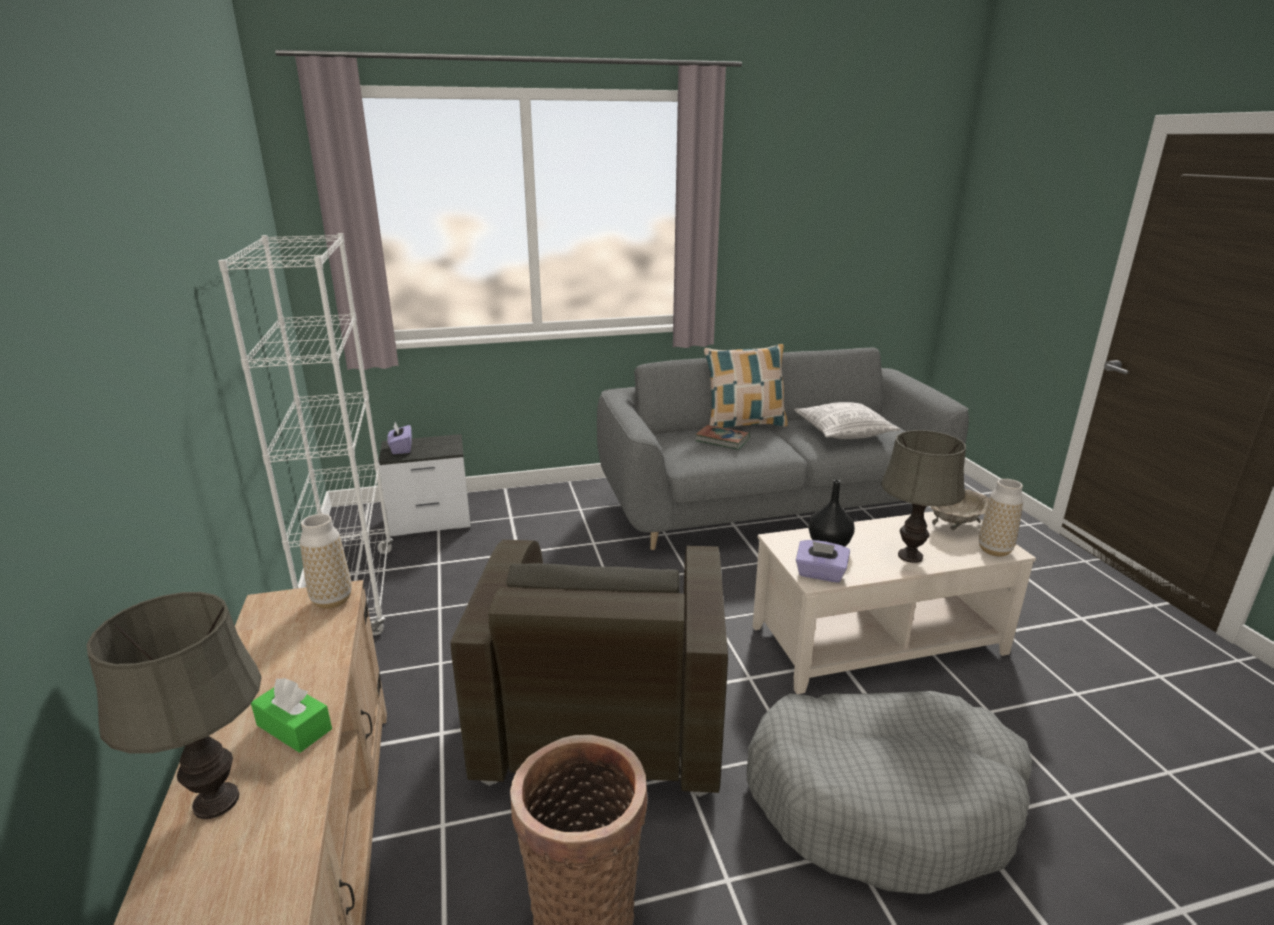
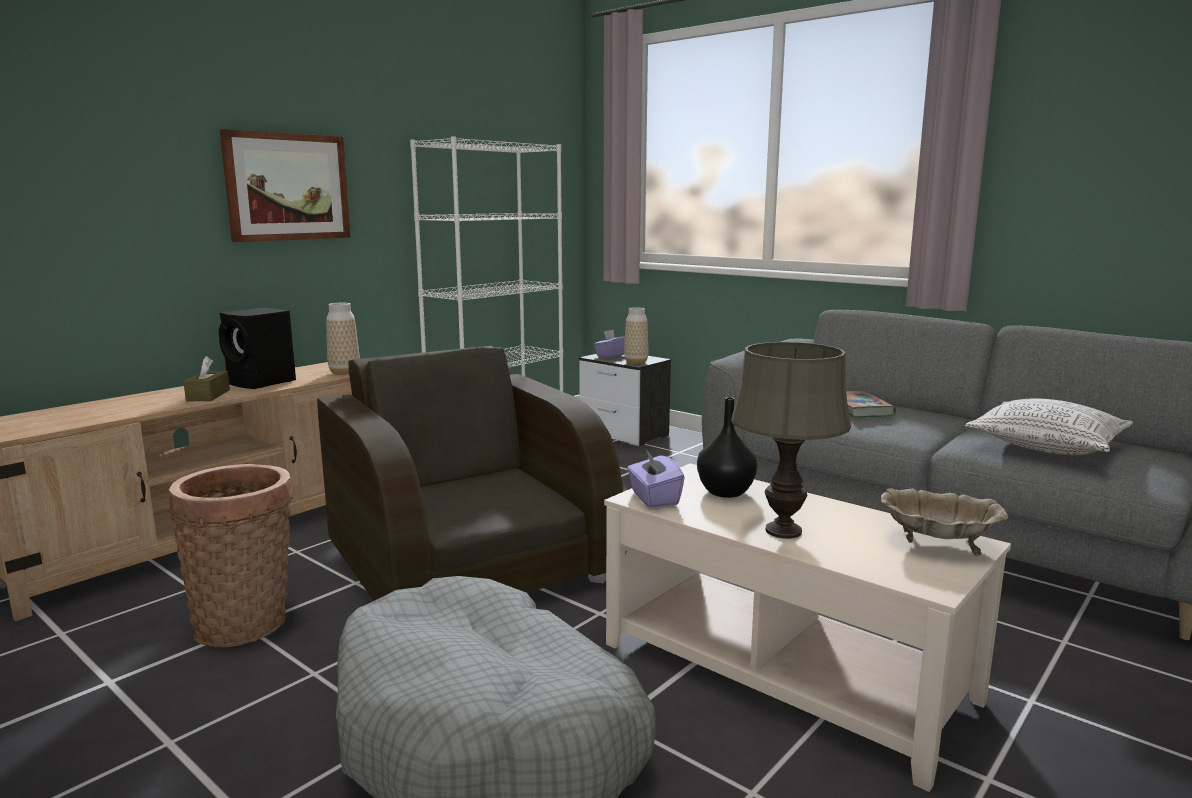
camera: 55 degrees right, 10 degrees down
(158, 380) = (287, 187): none -> picture
(217, 802) = (137, 400): grey table lamp -> none
(289, 669) = (262, 383): none -> black speaker
(294, 727) = (208, 395): green tissue box -> brown tissue box
(604, 711) = (469, 564): brown armchair -> brown armchair turned 90 degrees clockwise
(744, 425) = (935, 411): pillow -> none
(994, 550) = (911, 576): vase -> vase (636, 362)

